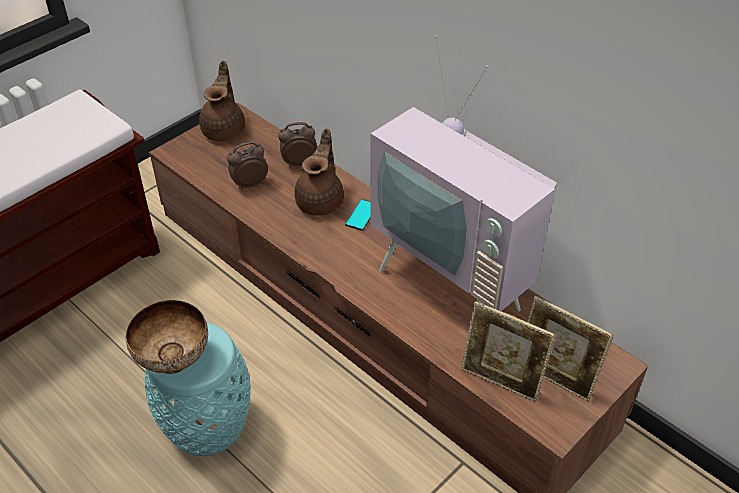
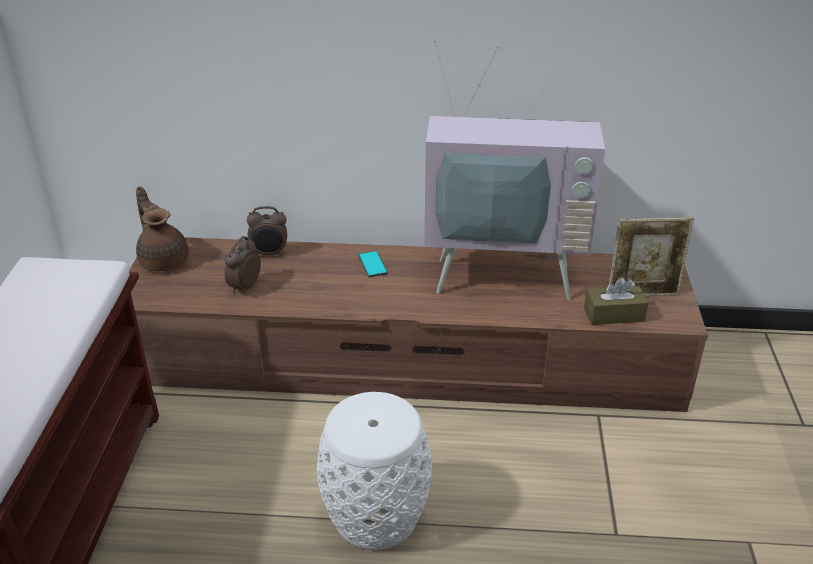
camera: 40 degrees left, 10 degrees down
(174, 360) = (367, 435): bowl -> none
(207, 424) = (376, 516): turquoise stool -> white stool
(299, 163) = (269, 254): alarm clock -> alarm clock turned 135 degrees counterclockwise
(321, 201) = (326, 270): brown teapot -> none
(500, 382) = (614, 314): picture frame -> brown tissue box

